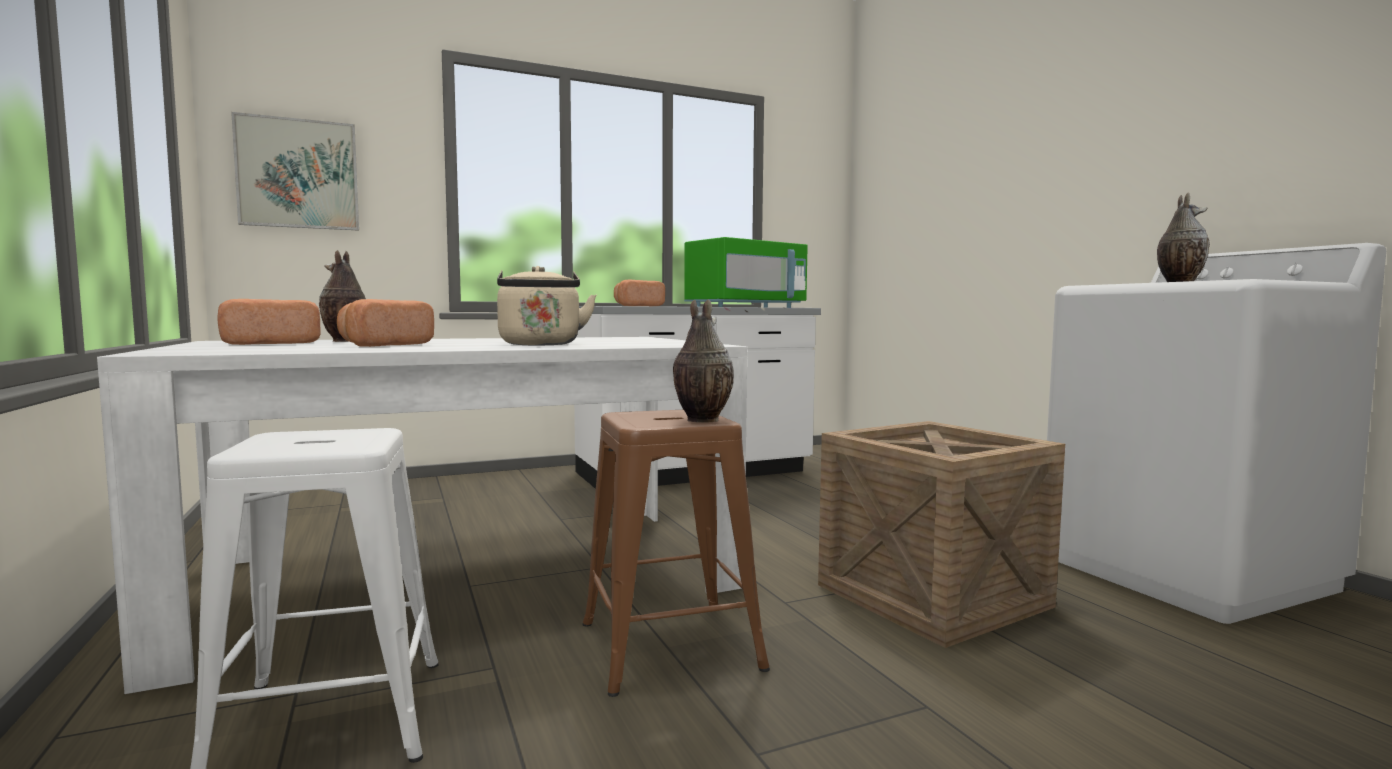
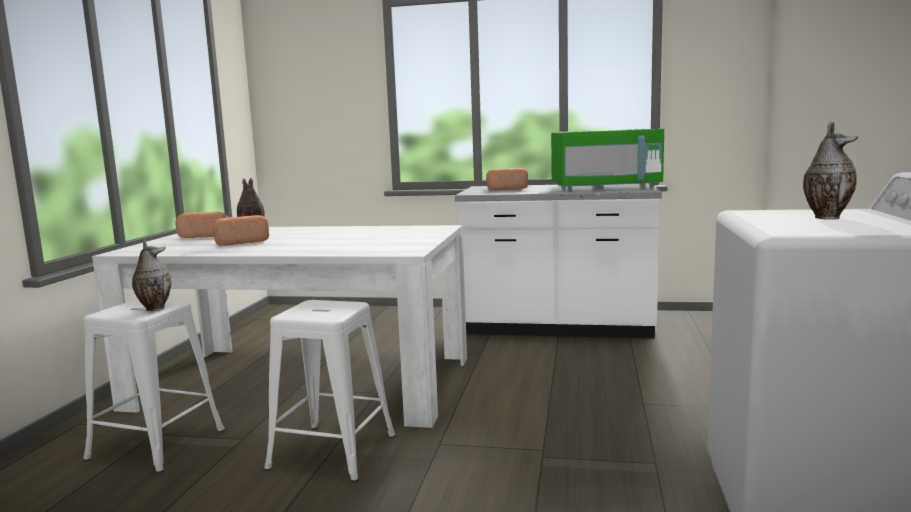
camera: 35 degrees right, 5 degrees up
(298, 174) = (299, 102): picture -> none
(541, 344) = (315, 246): beige kettle -> none
(669, 645) = (332, 451): brown stool -> white stool
(700, 420) = (326, 315): vase -> vase (154, 308)
(932, 595) = (545, 466): crate -> none

